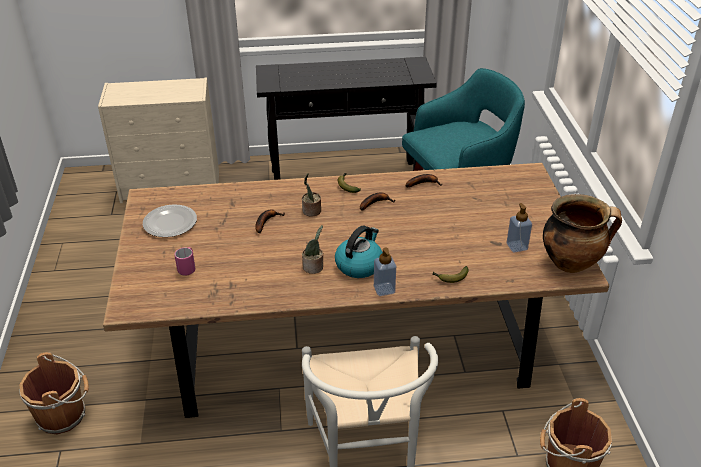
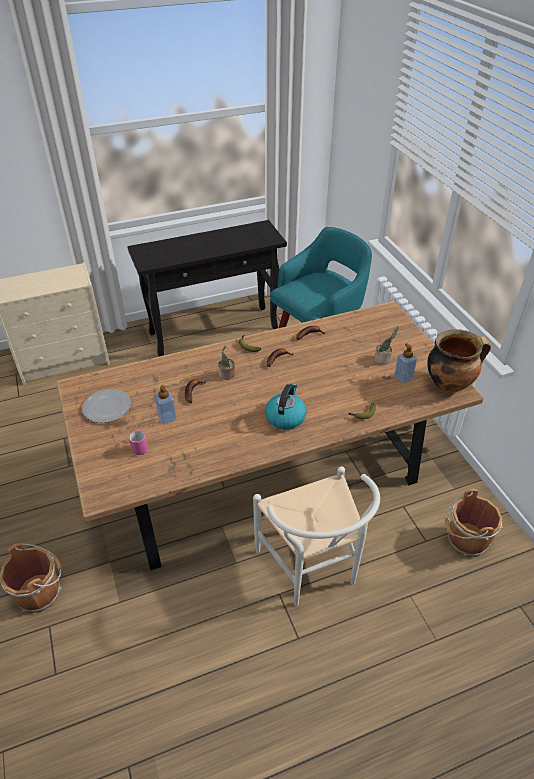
camera: 15 degrees left, 5 degrees up
(314, 267) = (249, 426): potted plant -> potted plant (383, 360)
(384, 289) = (314, 435): soap dispenser -> soap dispenser (167, 418)

